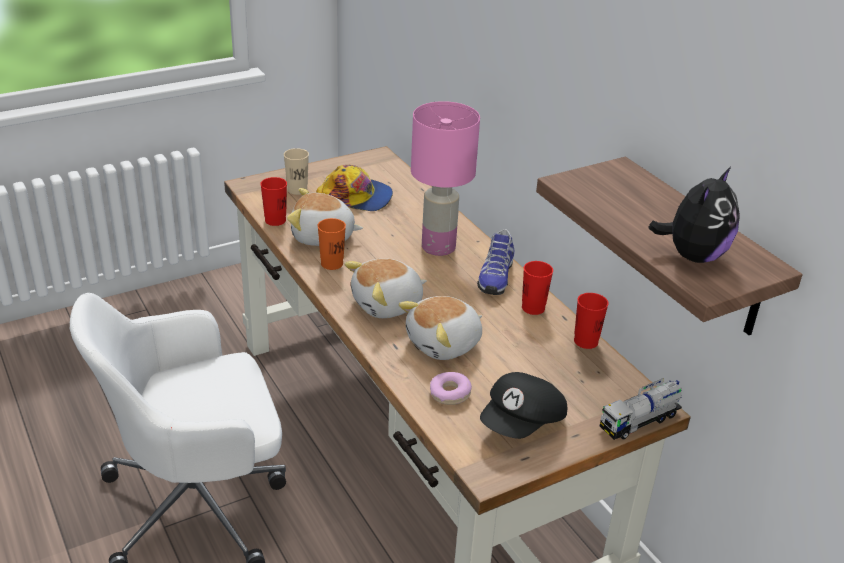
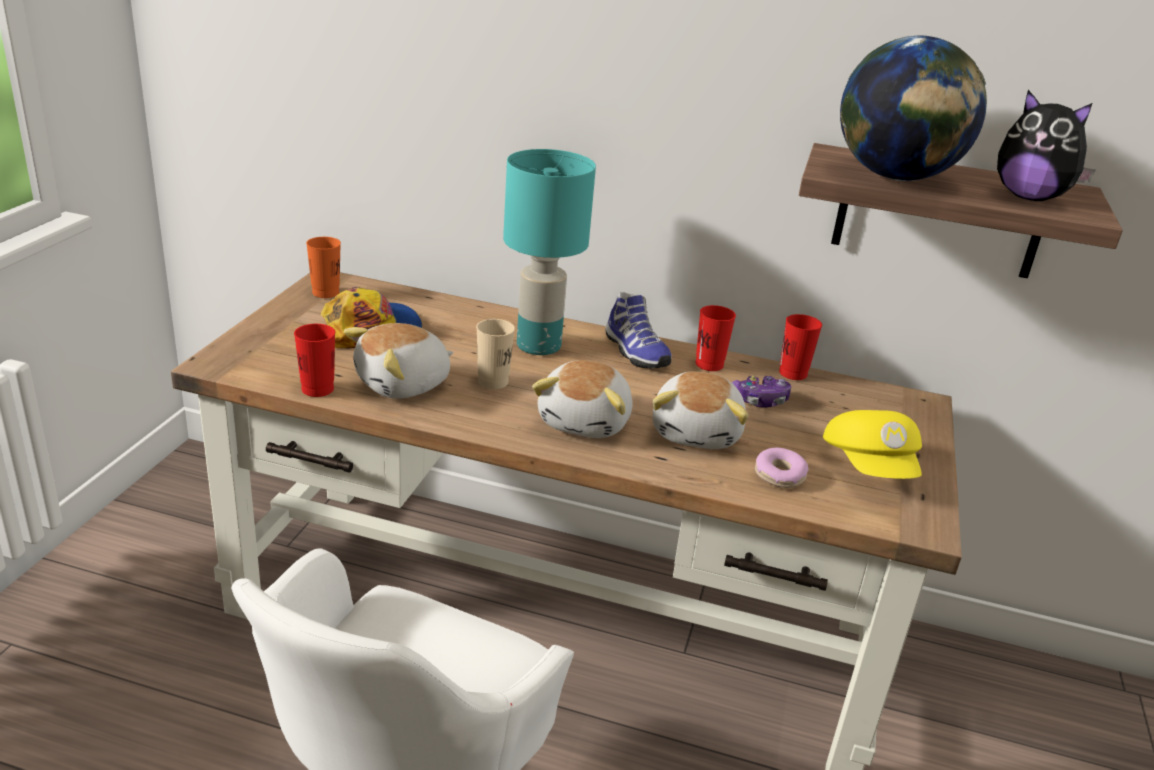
camera: 45 degrees left, 5 degrees down
(297, 190) = (288, 346): beige cup -> beige cup (493, 382)
(332, 264) = (461, 407): orange cup -> orange cup (325, 292)
(439, 247) = (540, 345): pink table lamp -> turquoise table lamp
(522, 423) = (870, 467): black cap -> yellow cap
(525, 346) = (760, 400): none -> game controller
(613, 202) = (895, 178): none -> globe
(639, 421) = (933, 418): toy truck -> none
(693, 256) = (1030, 198): plush toy -> plush toy turned 135 degrees clockwise

